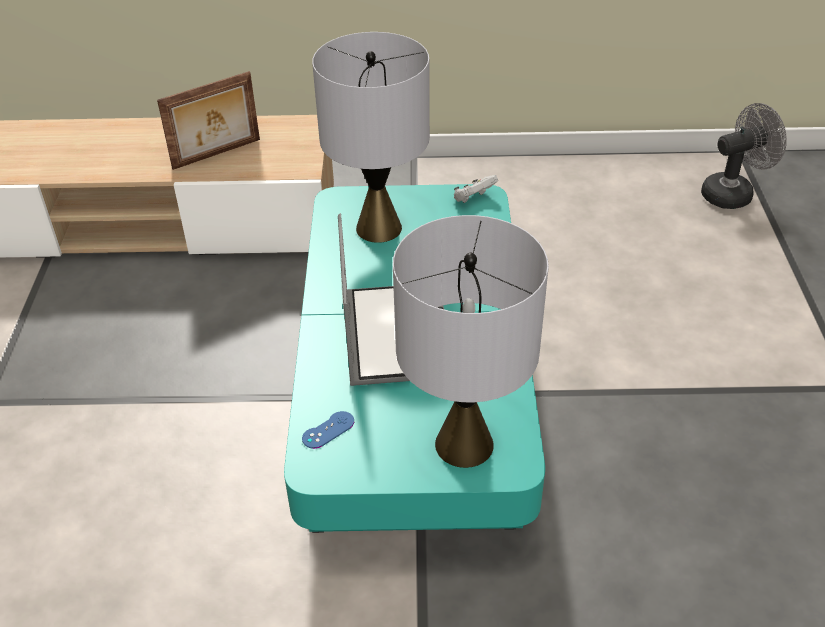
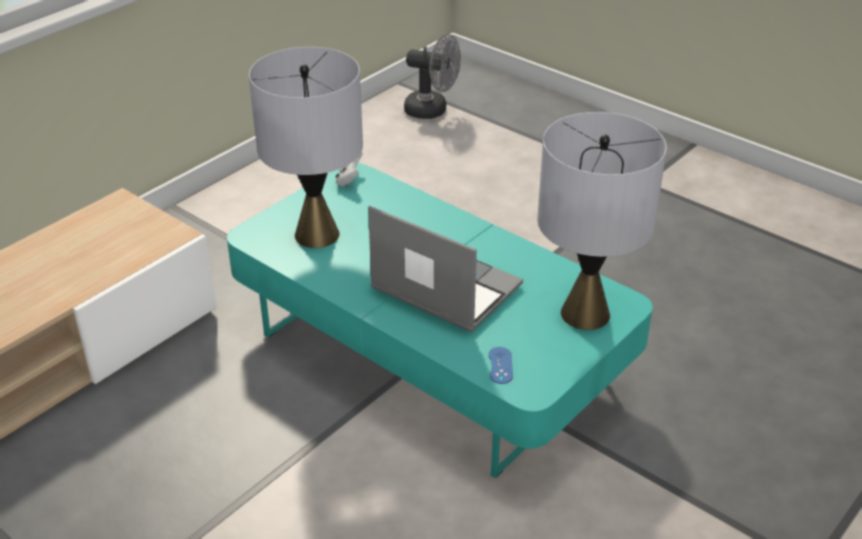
camera: 50 degrees left, 5 degrees down
(217, 154) = (76, 267): picture frame -> none
(733, 193) = (432, 110): grey fan -> grey fan turned 90 degrees clockwise

